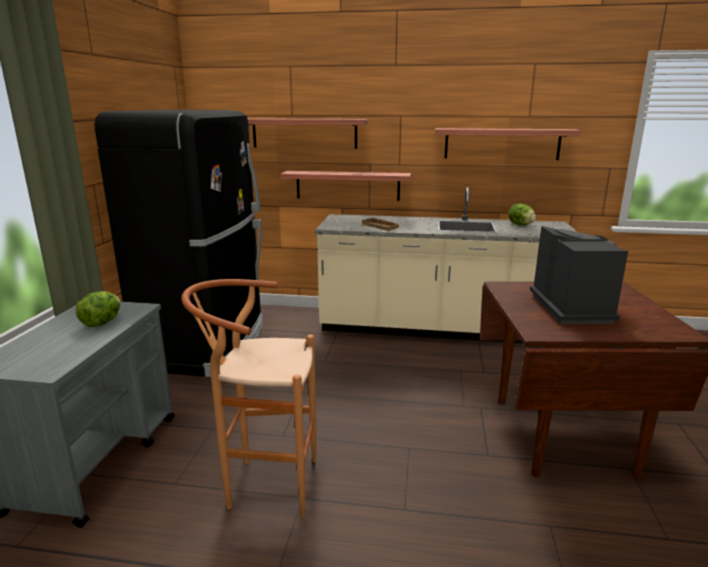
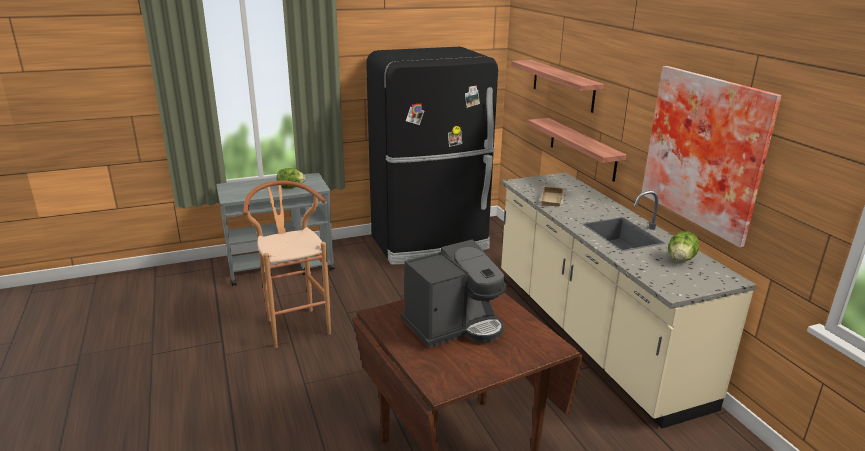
camera: 60 degrees right, 5 degrees up
(501, 144) = (707, 151): shelf -> picture

